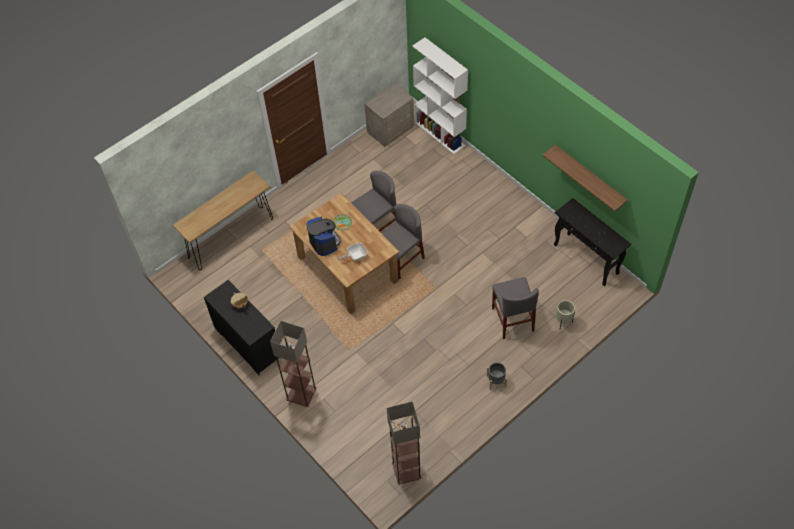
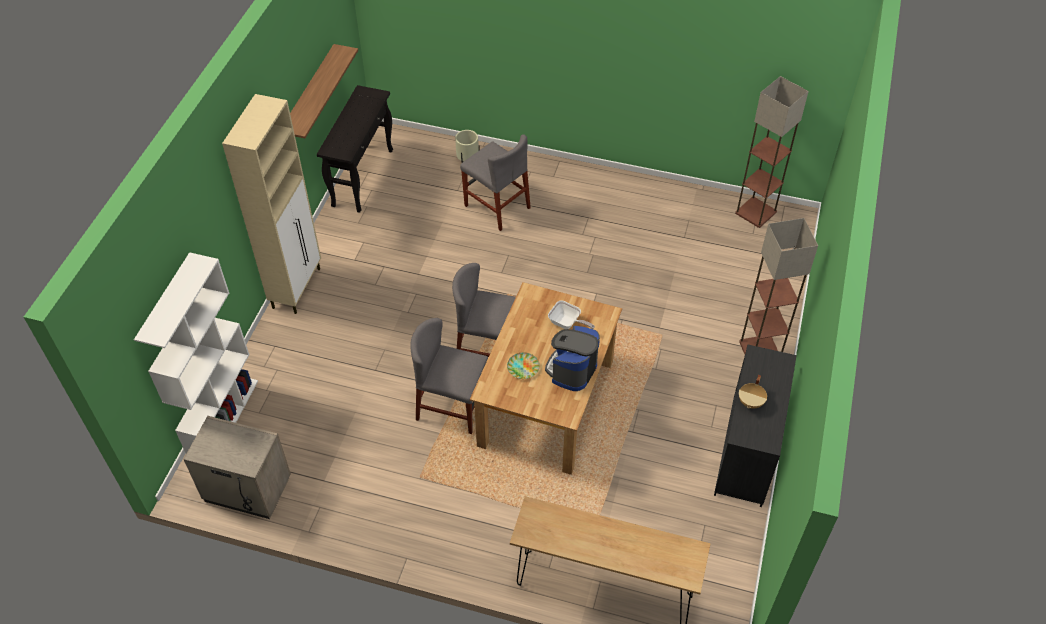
camera: 125 degrees left, 5 degrees down
(496, 381) = (589, 188): grey planter -> none
(510, 193) = (297, 287): none -> beige cabinet
(512, 319) = (497, 206): grey chair -> grey chair turned 90 degrees clockwise

